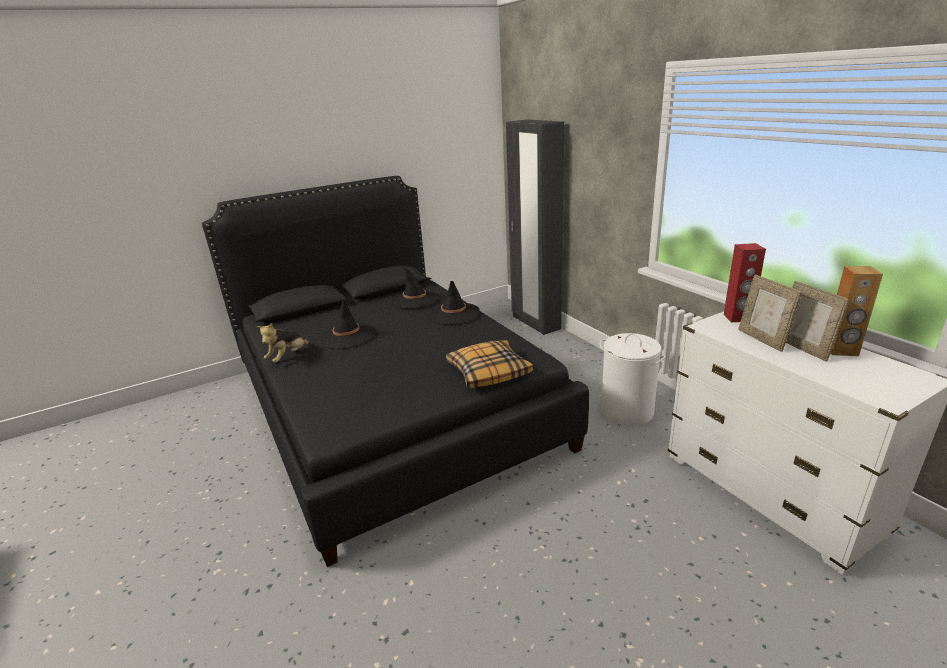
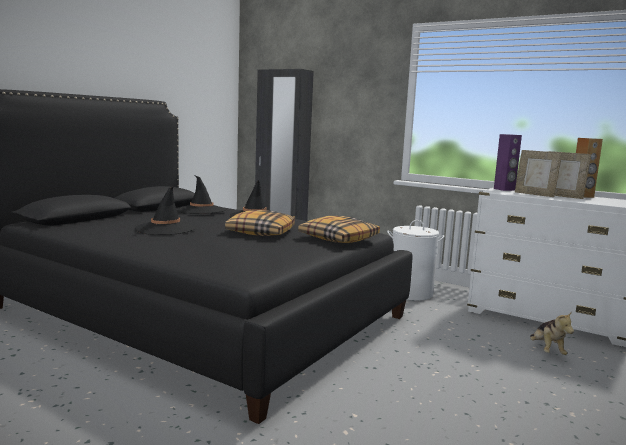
camera: 30 degrees left, 15 degrees down
(288, 357) = (116, 241): plush toy -> plush toy (547, 350)
(425, 350) = (260, 232): none -> pillow
(737, 318) = (504, 189): red speaker -> purple speaker

